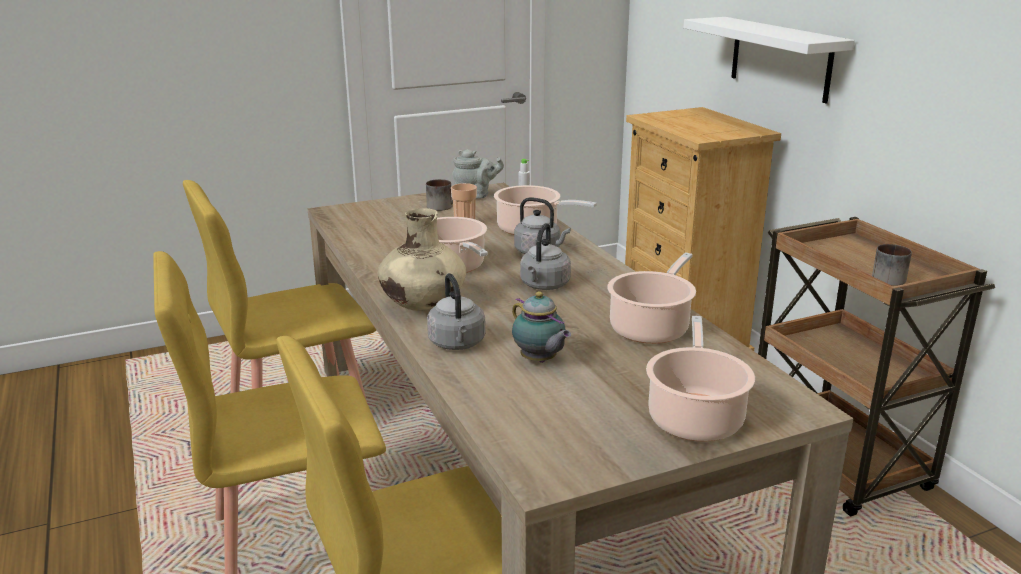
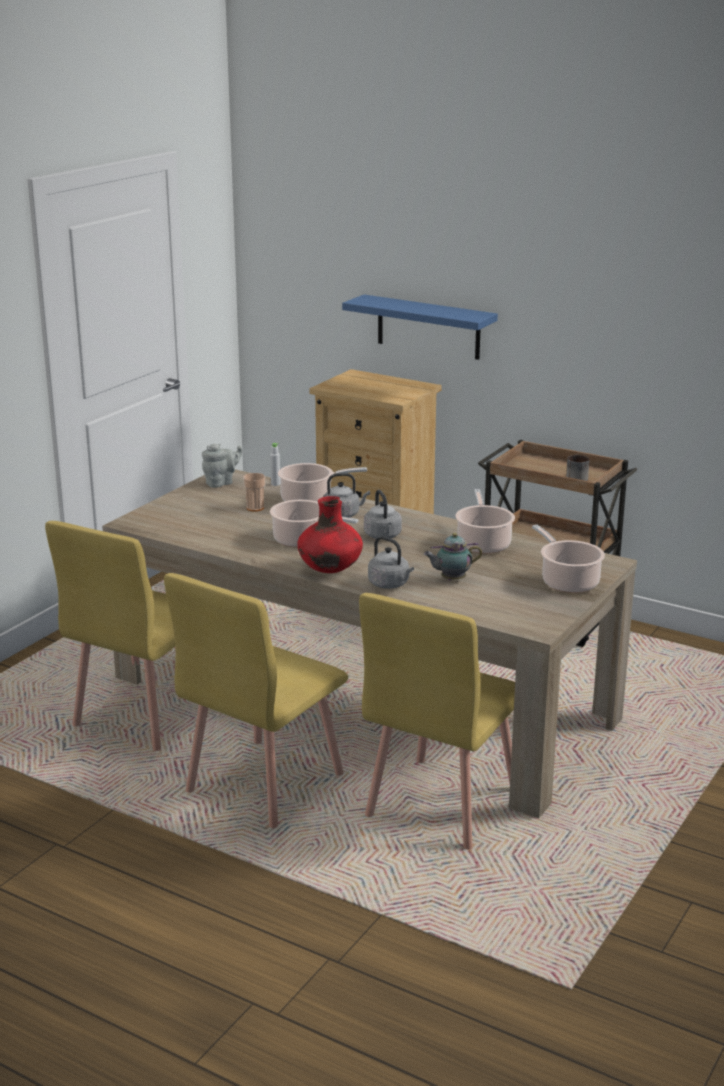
camera: 35 degrees left, 0 degrees up
(423, 306) = (330, 570): beige vase -> red vase
(443, 206) = (212, 497): mug -> none
(539, 361) = (451, 579): teapot -> teapot turned 150 degrees clockwise
(780, 58) = (428, 327): white shelf -> blue shelf

